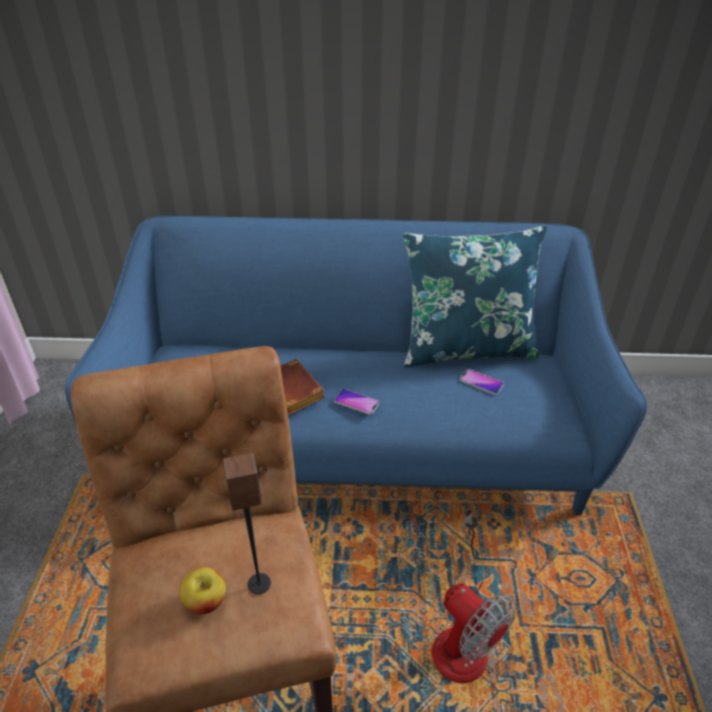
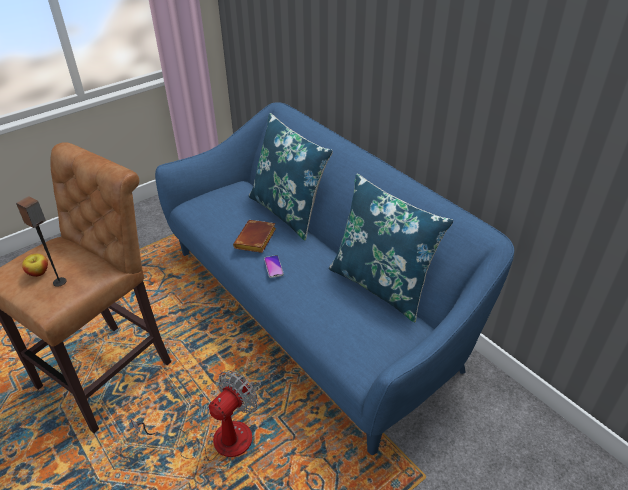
camera: 50 degrees right, 0 degrees up
(275, 342) = (288, 211): none -> blue pillow
(460, 635) = (217, 440): fan -> fan turned 150 degrees counterclockwise
(481, 382) = (353, 307): phone -> none

